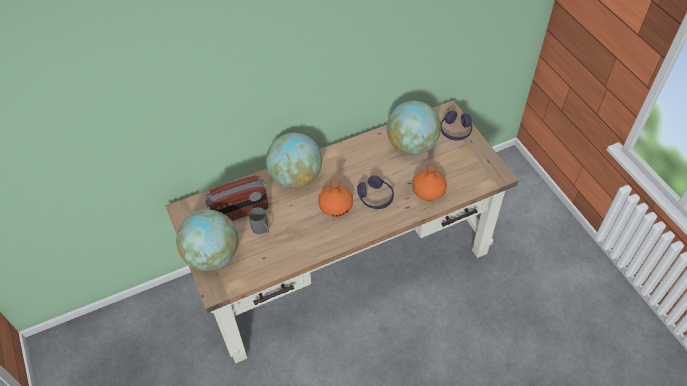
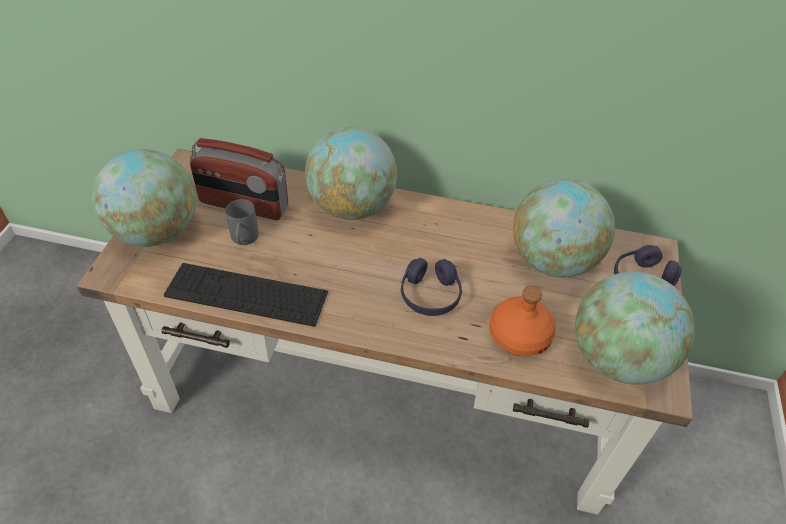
camera: 35 degrees right, 5 degrees down
(294, 254) = (246, 294): none -> keyboard
(335, 205) = (365, 270): orange bottle -> none
(473, 174) = (617, 358): none -> globe

